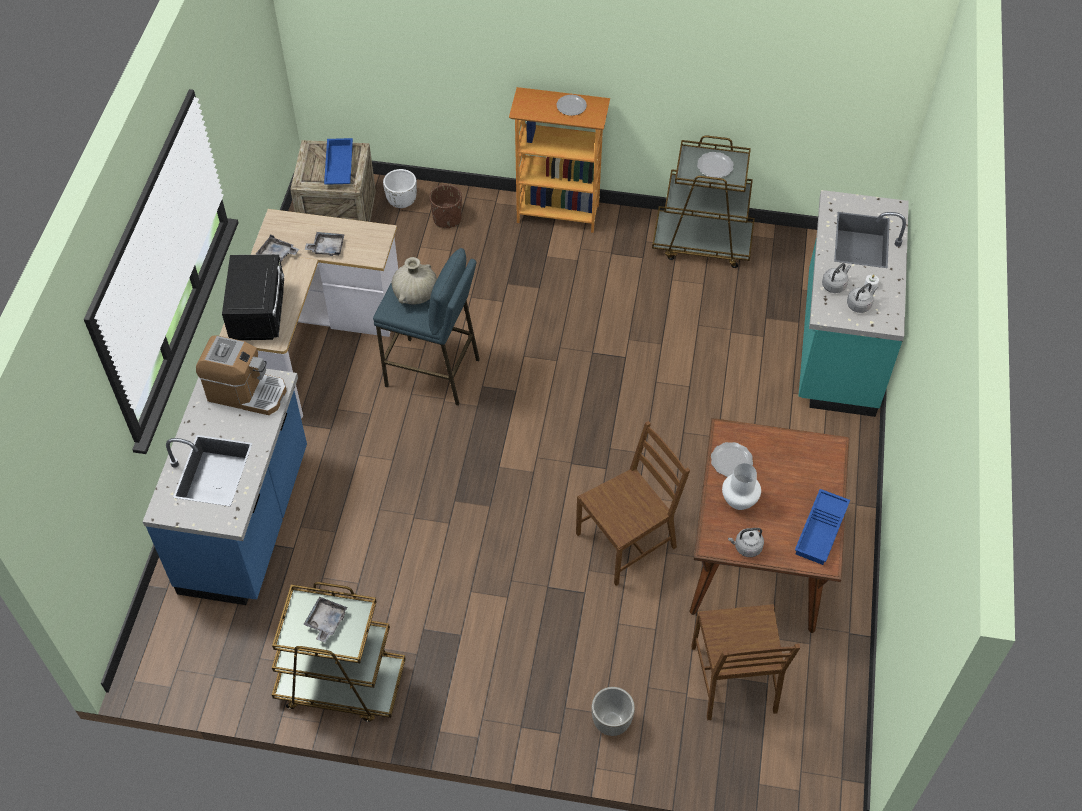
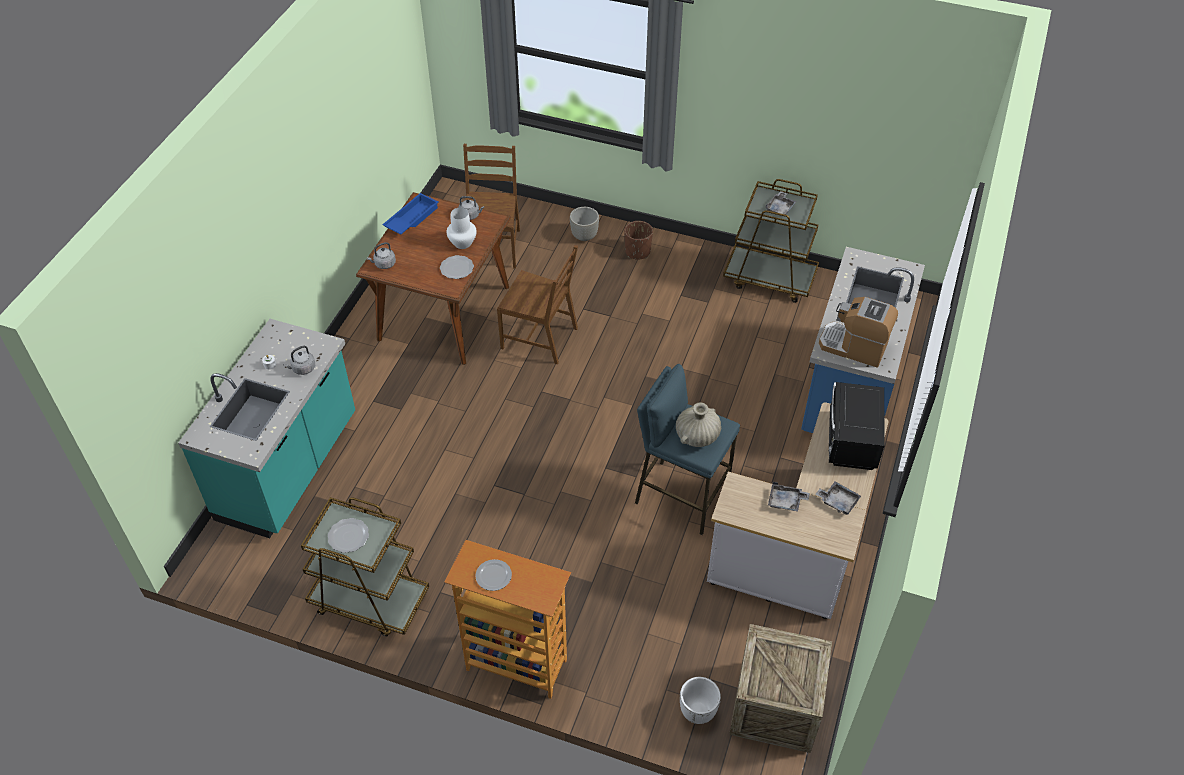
camera: 170 degrees left, 5 degrees down
(338, 166) = (775, 666): blue tray -> none
(447, 219) = (646, 678): brown planter -> brown planter (637, 252)
(627, 540) = (540, 337): brown chair -> brown chair turned 135 degrees counterclockwise
(859, 304) = (290, 349): grey kettle -> grey kettle (384, 264)

